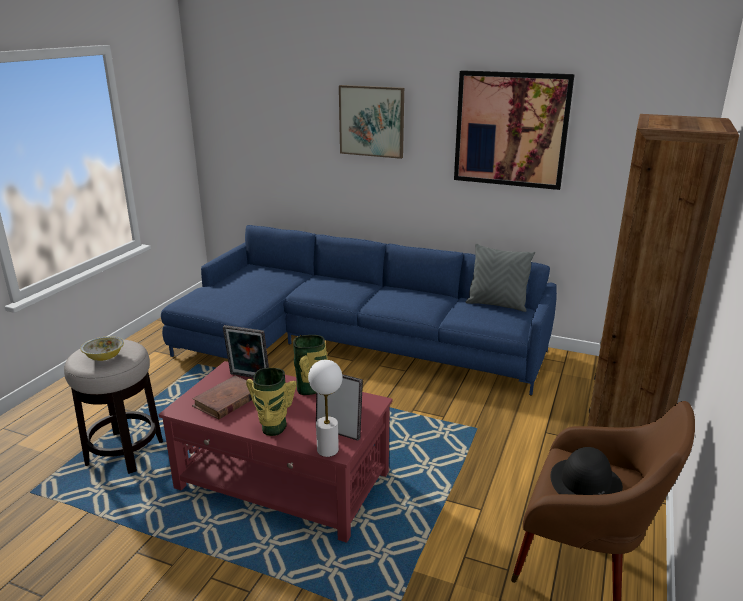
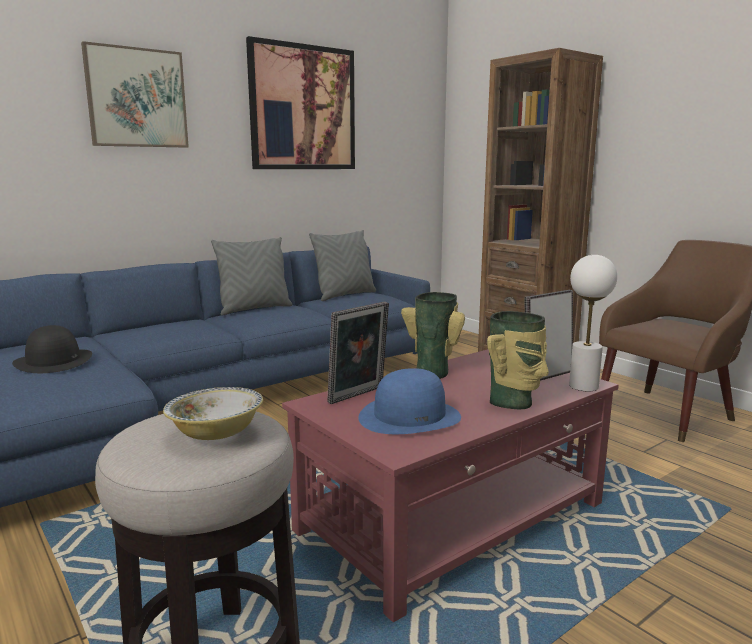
camera: 60 degrees left, 10 degrees down
(227, 400) = (410, 416): brown book -> blue hat
(411, 291) = (254, 309): none -> grey pillow
(585, 483) = (673, 328): black hat -> black hat (54, 361)

